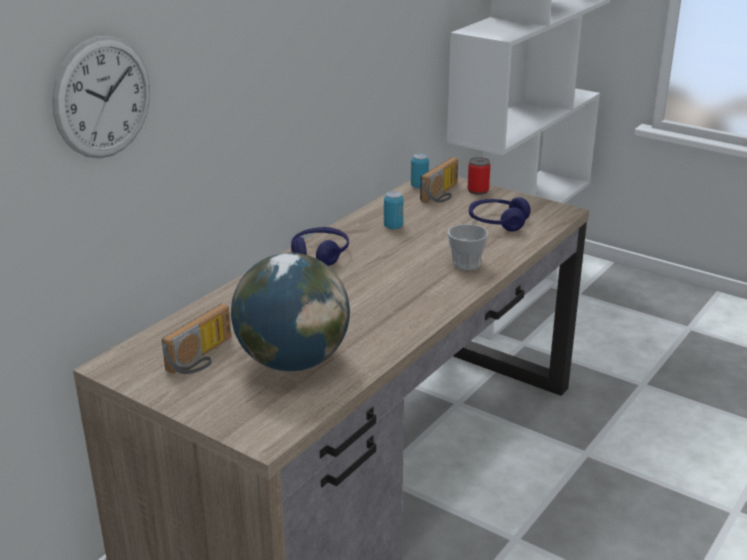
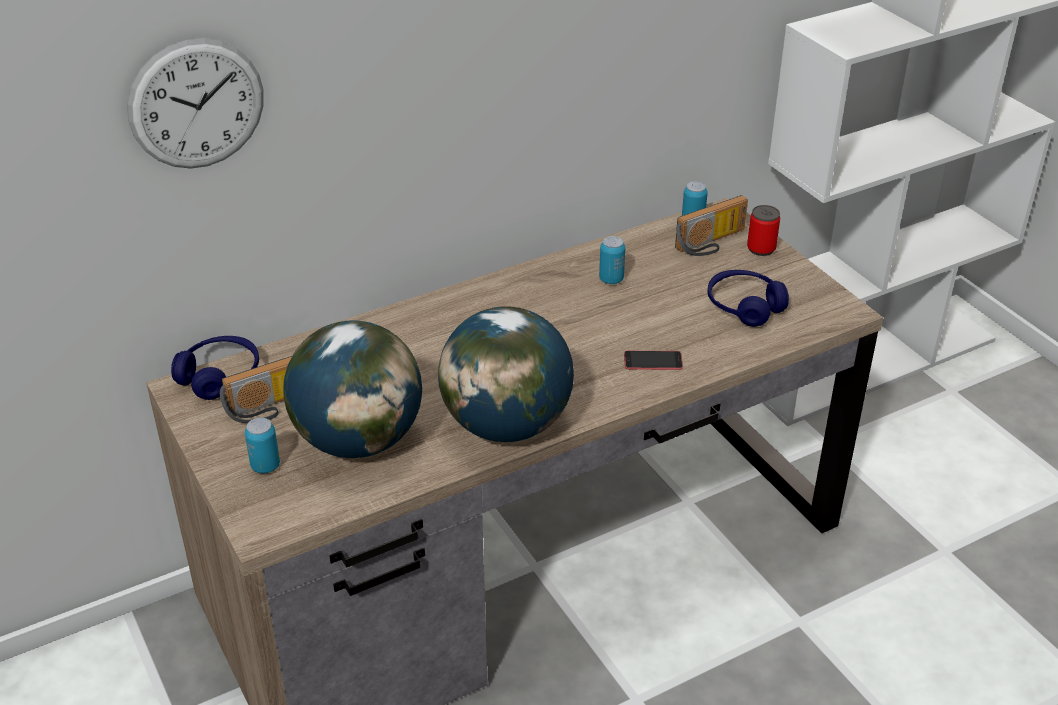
camera: 25 degrees right, 10 degrees up
(230, 397) = (265, 466): none -> can
(319, 254) = (496, 298): blue headphones -> blue headphones (219, 376)
(398, 324) = (506, 424): none -> globe
(466, 264) = (653, 361): cup -> phone

